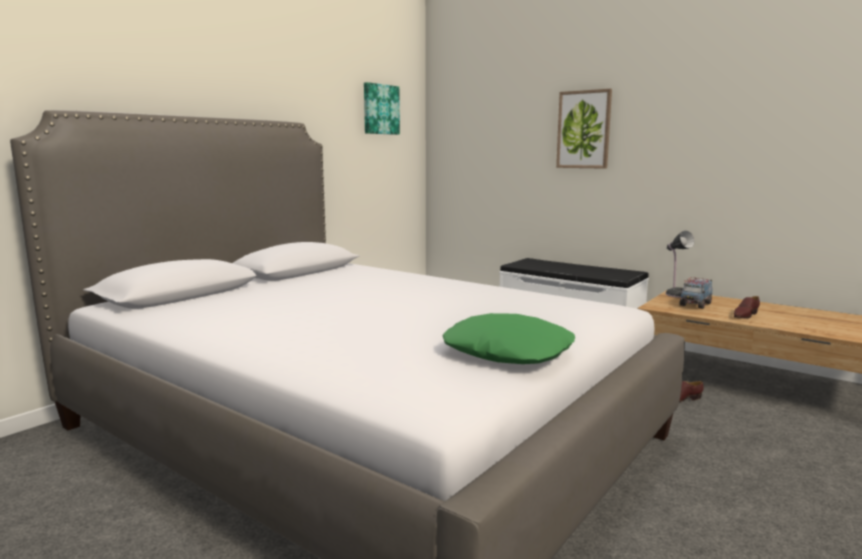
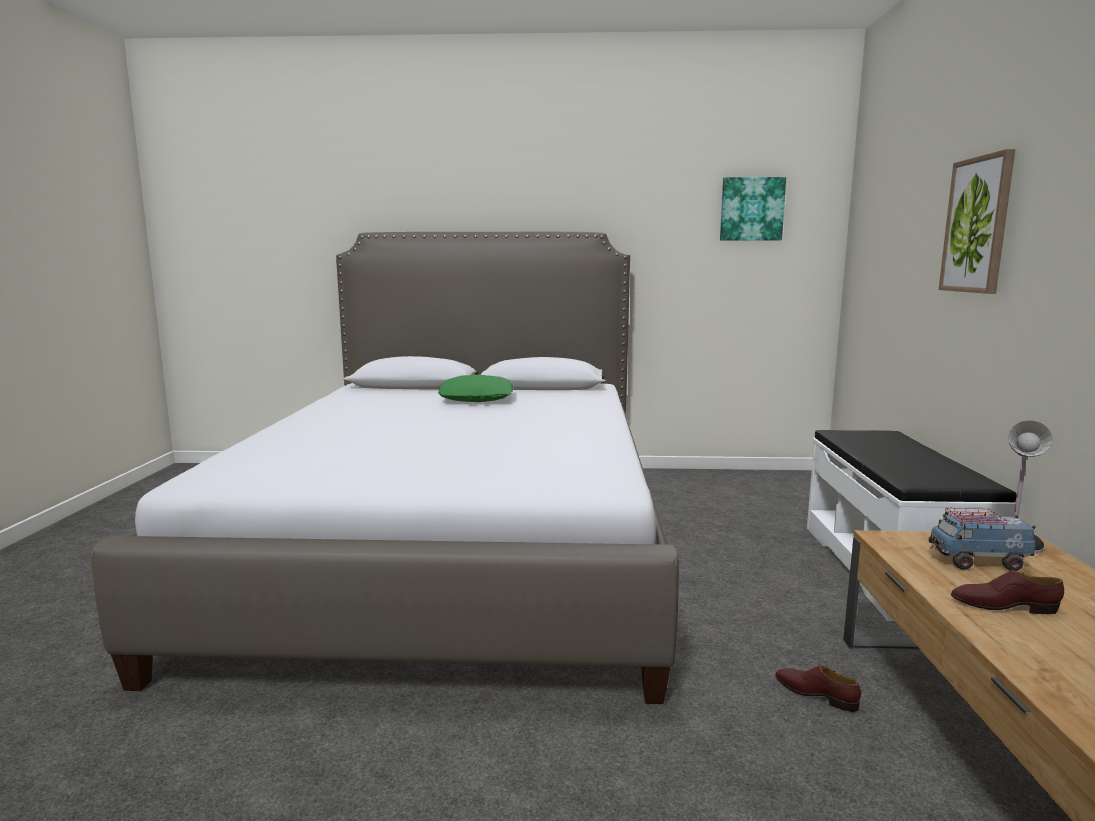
camera: 55 degrees right, 0 degrees up
(509, 352) = (362, 474): green pillow -> green pillow (477, 398)

